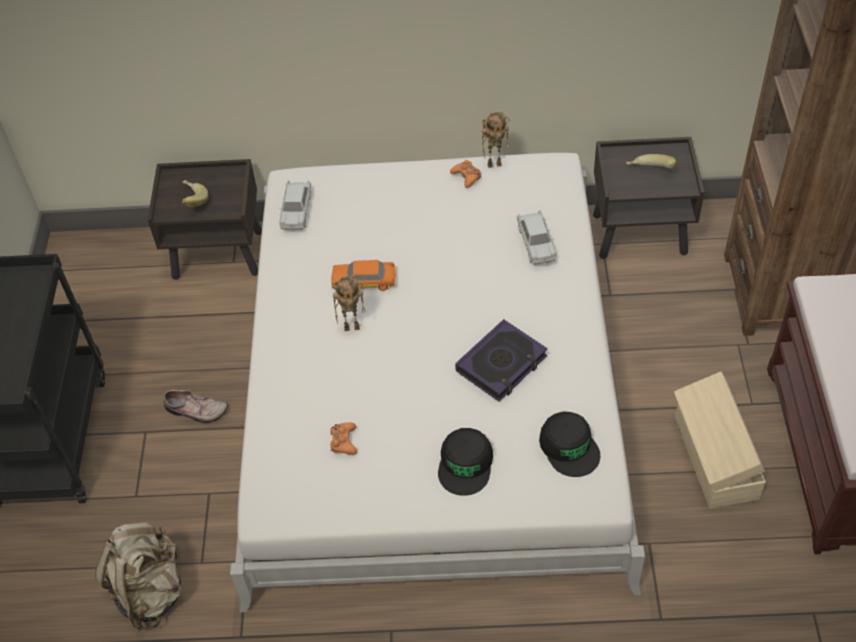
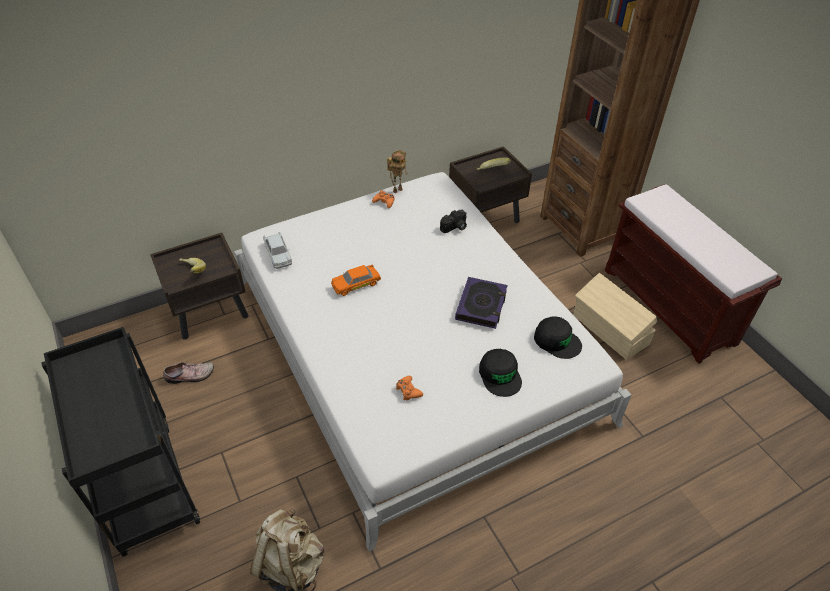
camera: 30 degrees left, 5 degrees down
(196, 411) = (253, 423): shoe -> shoe (190, 376)
(353, 326) = (367, 314): toy robot -> none
(536, 243) = (454, 227): white toy car -> camera

